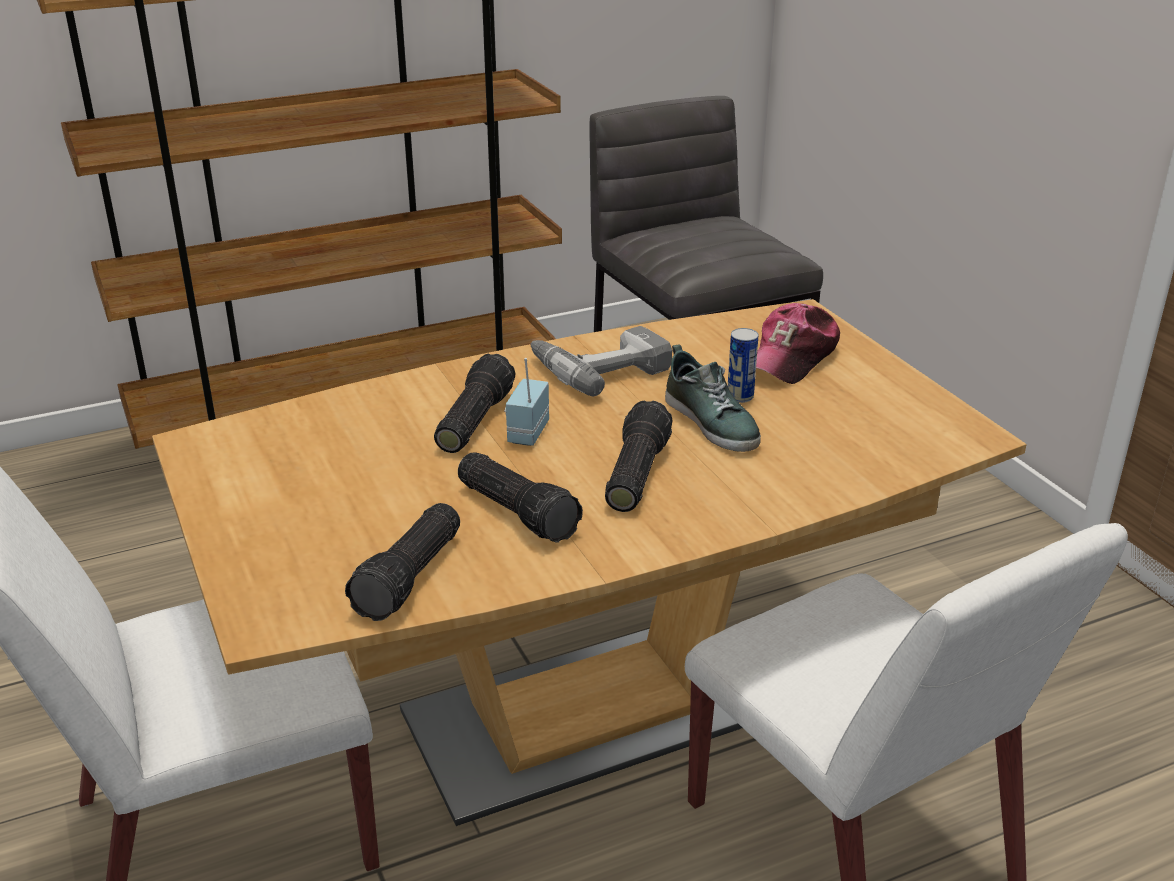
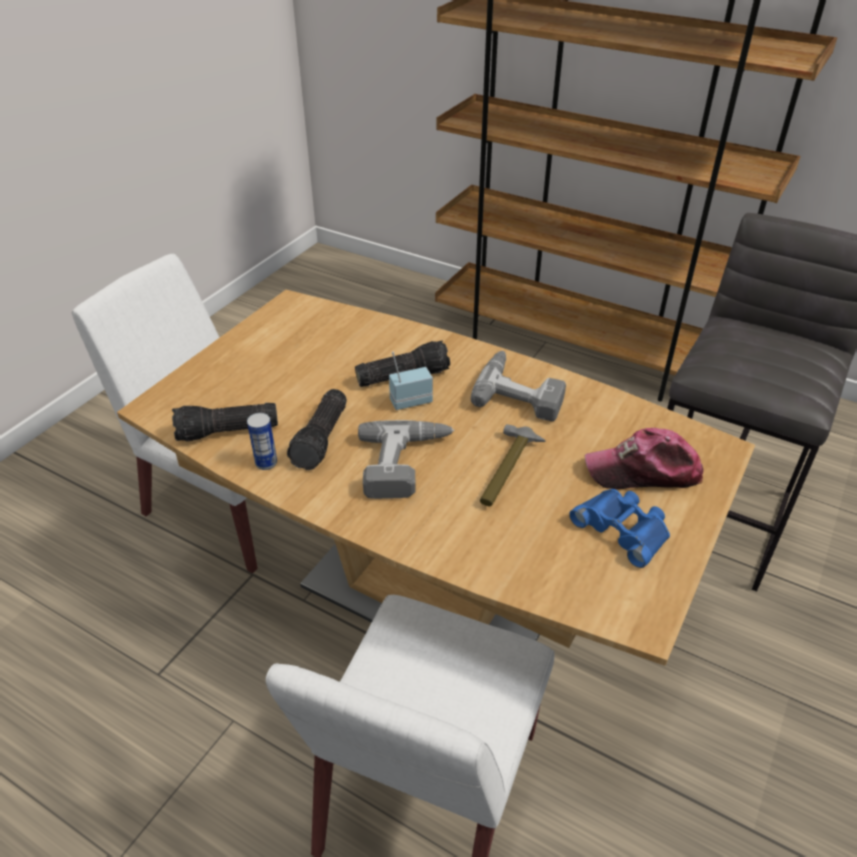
camera: 55 degrees right, 10 degrees up
(634, 473) = (406, 465): flashlight -> power drill
(712, 422) = (507, 471): shoe -> hammer
(740, 396) = (555, 469): can -> can (266, 463)
(856, 398) = (623, 529): none -> blue binoculars

